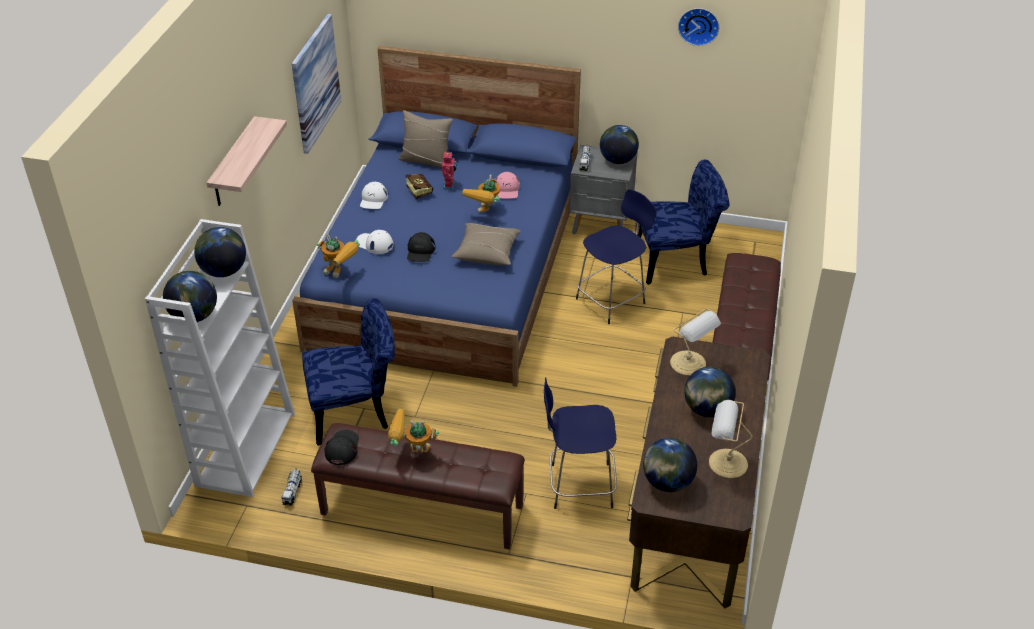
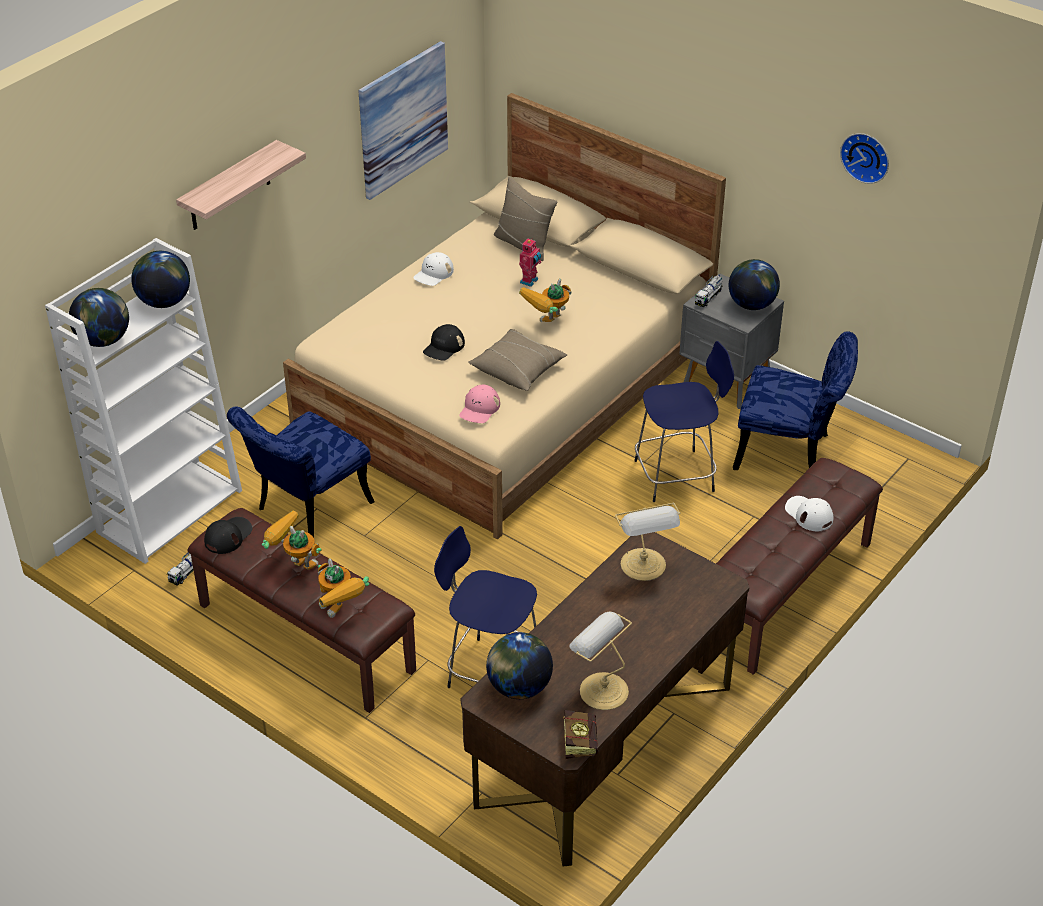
camera: 25 degrees right, 0 degrees up
(341, 272) = (342, 345): toy robot -> toy robot (341, 612)
(356, 411) = (306, 509): blue chair -> blue chair turned 120 degrees clockwise
(374, 244) = (398, 324): white cap -> white cap (809, 514)
(418, 190) = (489, 277): book -> book (579, 739)
(448, 273) = (507, 387): blue bed -> beige bed
(507, 189) = (592, 303): pink cap -> pink cap (479, 408)
(707, 409) = (625, 623): globe -> none

